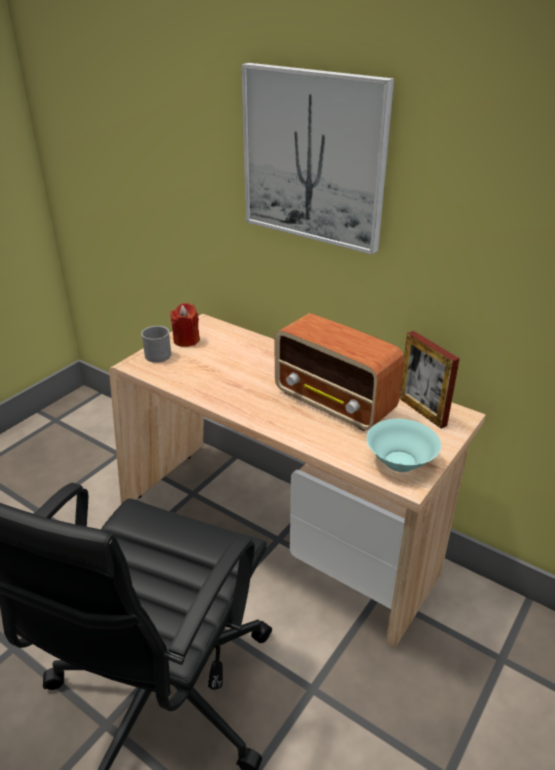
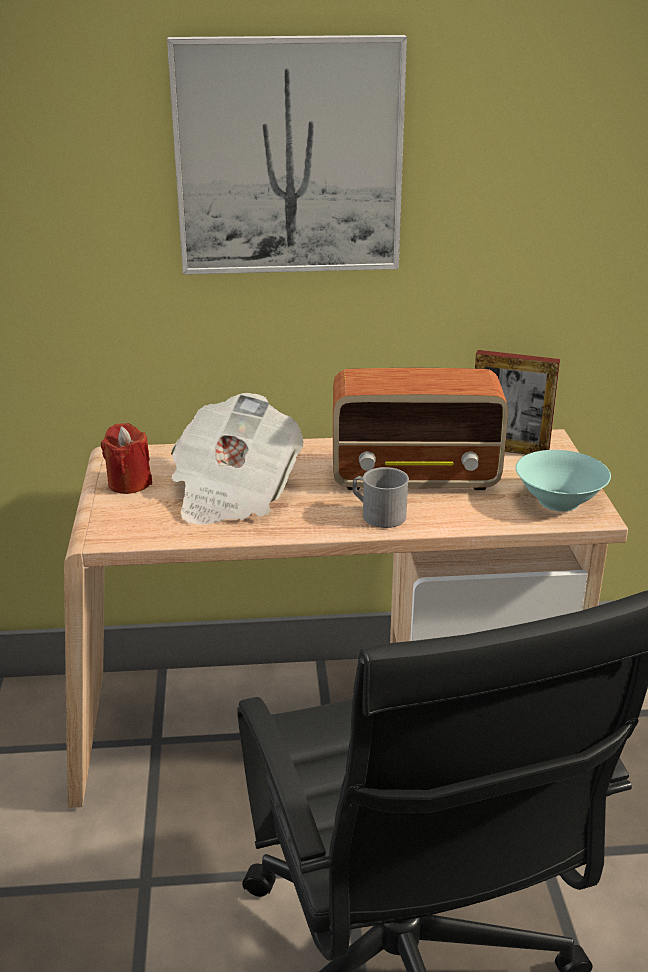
camera: 40 degrees left, 5 degrees down
(158, 353) = (114, 512): grey mug -> grey mug (378, 514)
(224, 367) = (233, 493): none -> newspaper

